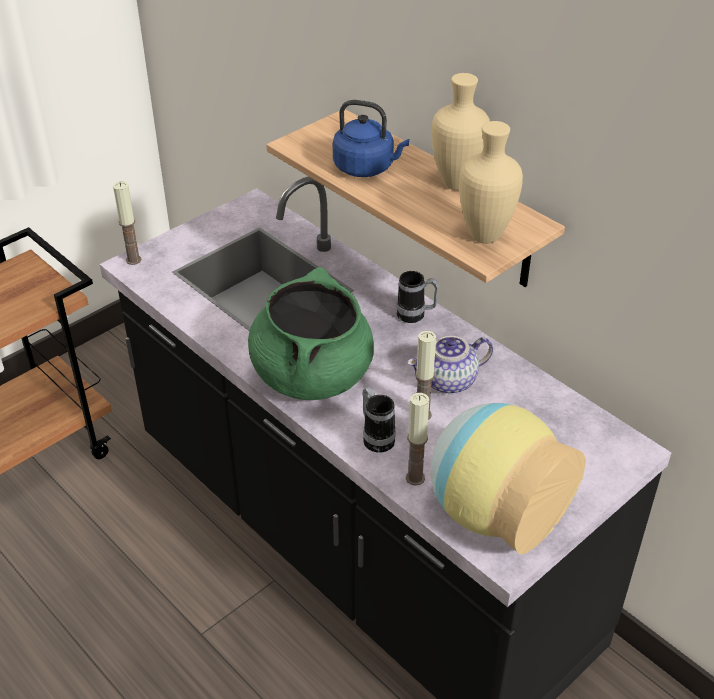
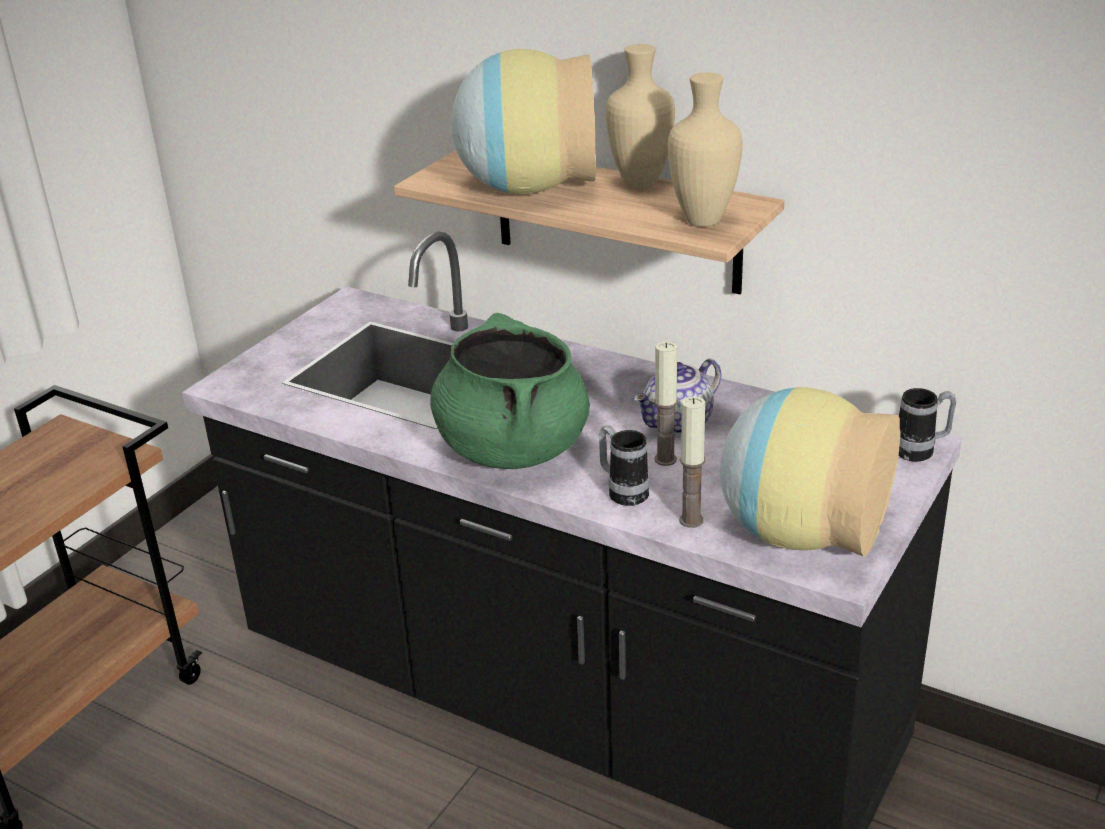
camera: 15 degrees left, 10 degrees down
(133, 260) = (225, 380): candle -> none
(367, 168) = (528, 187): blue kettle -> vase
(416, 316) = (605, 370): mug -> mug (921, 451)

